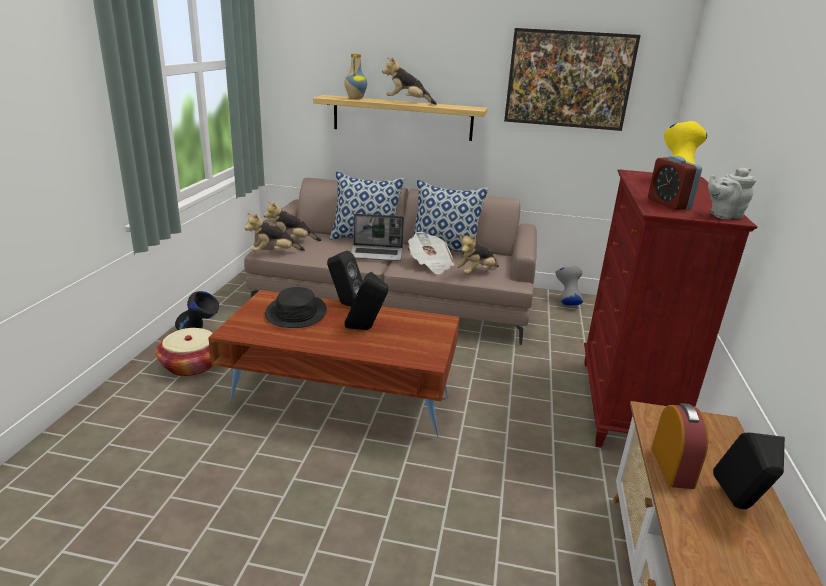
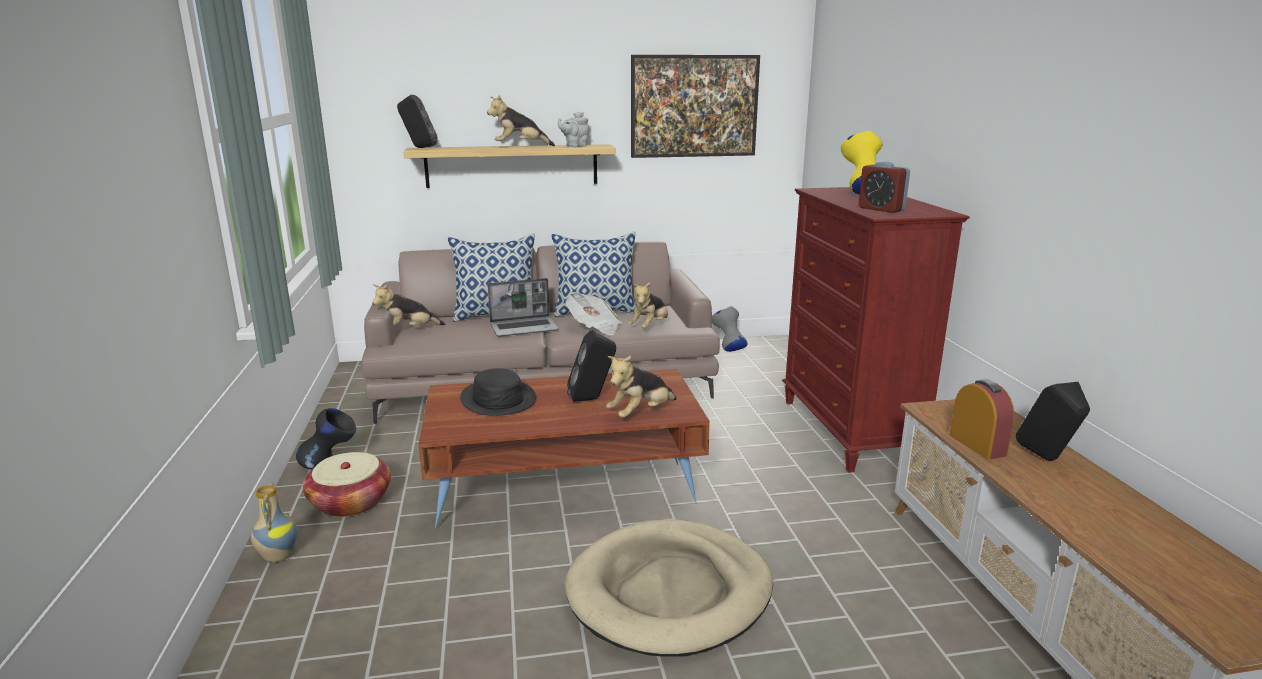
camera: 20 degrees left, 5 degrees down
(274, 253) = (399, 347): plush toy -> plush toy (640, 413)
(345, 304) = (546, 380): black speaker -> black speaker (419, 148)
(355, 98) = (454, 148): vase -> vase (277, 556)
(359, 511) = (670, 592): none -> beige dog bed
(723, 215) = (935, 212): grey teapot -> grey teapot (574, 146)

